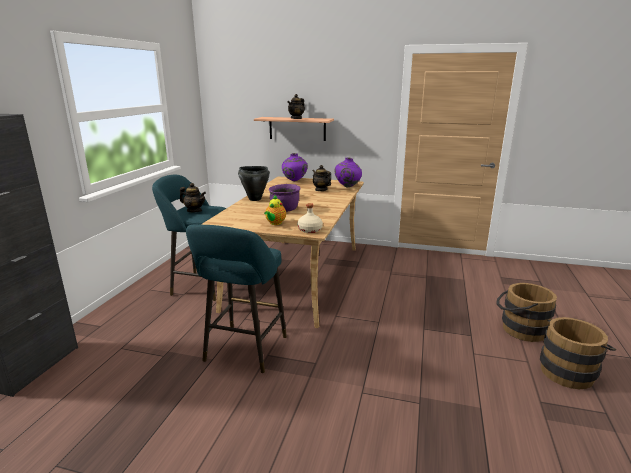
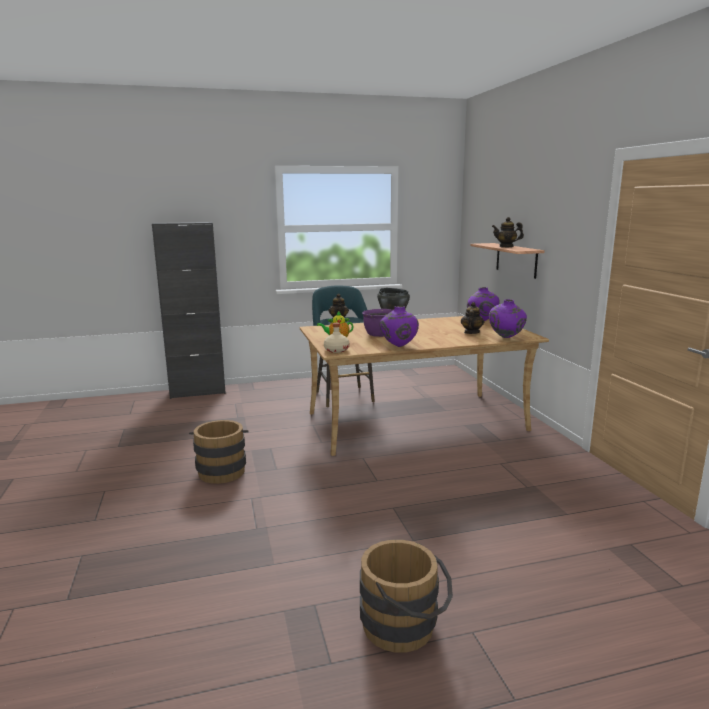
camera: 60 degrees right, 5 degrees down
(243, 351) = (266, 439): turquoise stool -> none
(328, 212) = (398, 346): none -> purple vase
(519, 329) = (475, 576): brown bucket -> brown bucket (222, 470)

